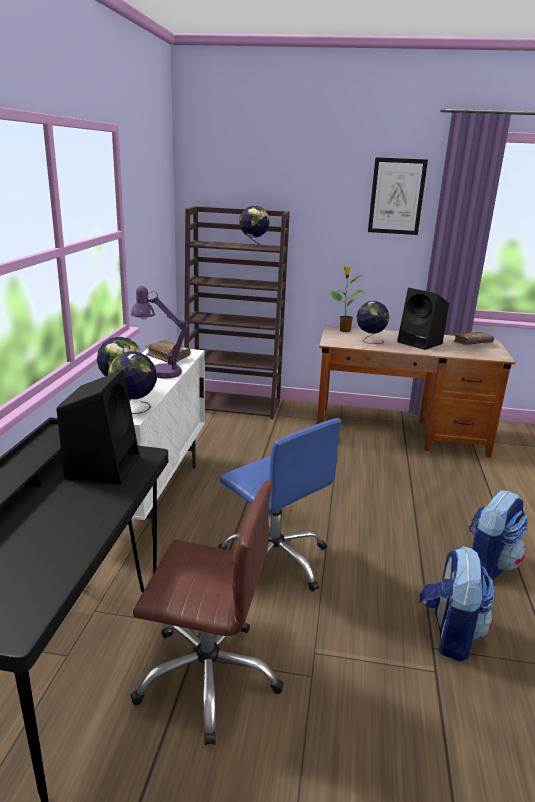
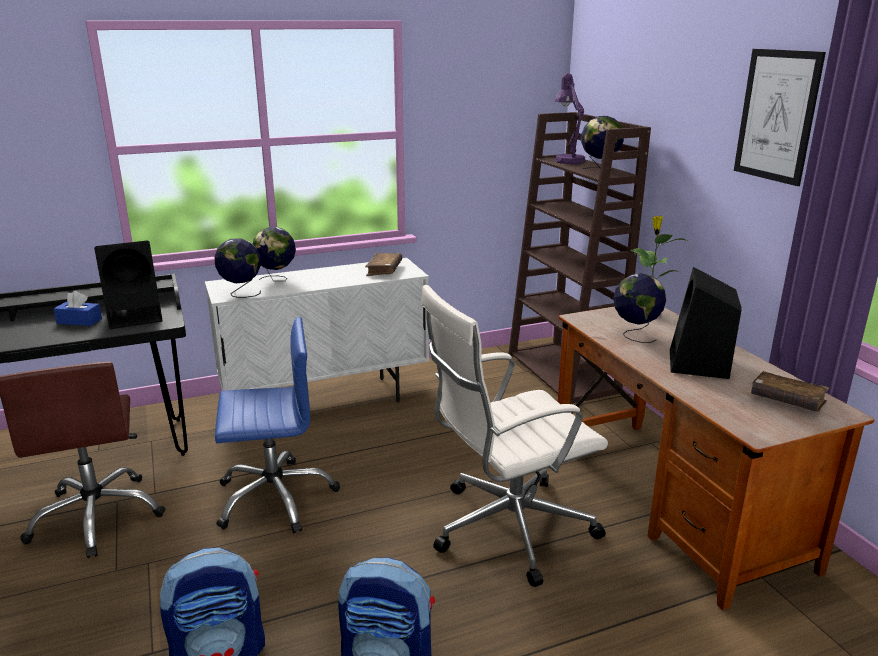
camera: 60 degrees right, 0 degrees up
(64, 498) = (79, 321): none -> blue tissue box
(159, 372) = (339, 278): purple table lamp -> purple table lamp (567, 160)
(274, 560) = (275, 497): blue office chair -> blue office chair turned 120 degrees counterclockwise
(388, 484) = (507, 528): none -> white office chair

